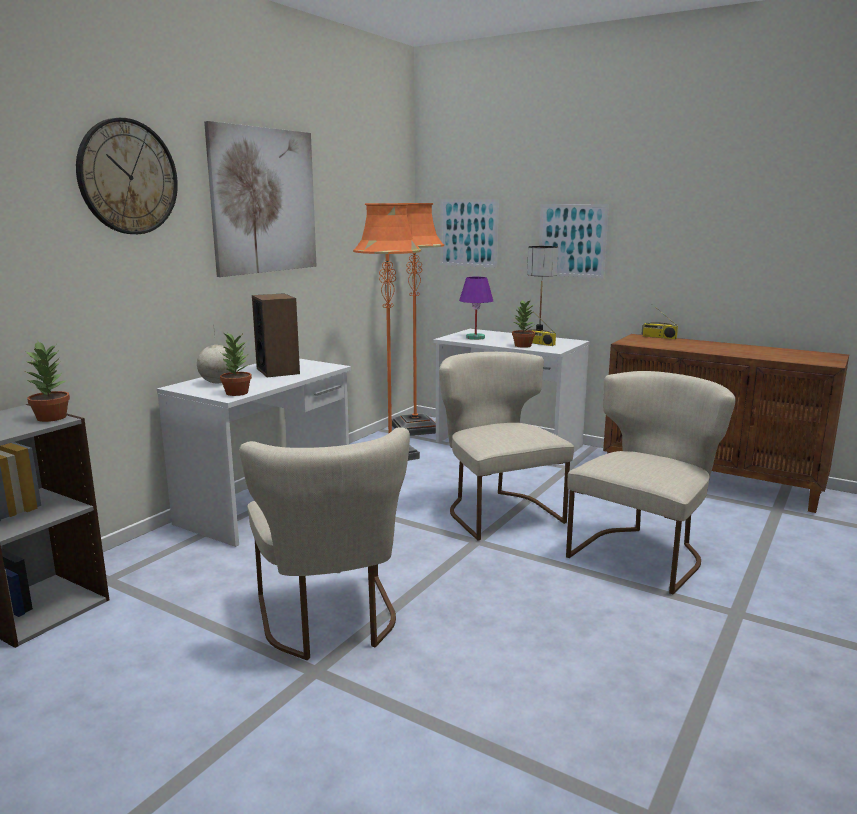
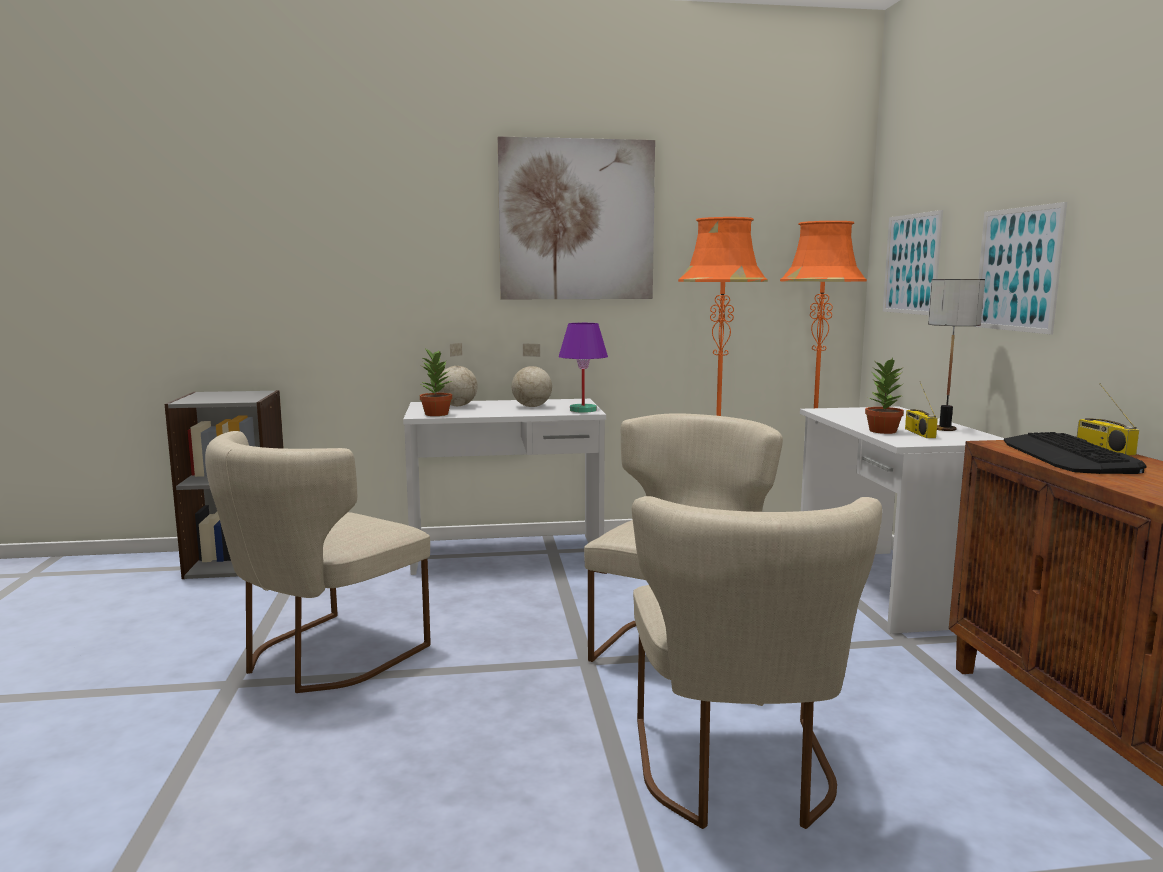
camera: 50 degrees right, 5 degrees down
(52, 417) = (249, 398): potted plant -> none
(127, 177) = (400, 196): wall clock -> none
(278, 371) = (532, 406): speaker -> globe
(475, 337) = (857, 414): purple table lamp -> purple table lamp (583, 410)
(643, 553) = (738, 776): beige chair -> beige chair turned 90 degrees clockwise
(664, 343) = (1068, 456): none -> keyboard

